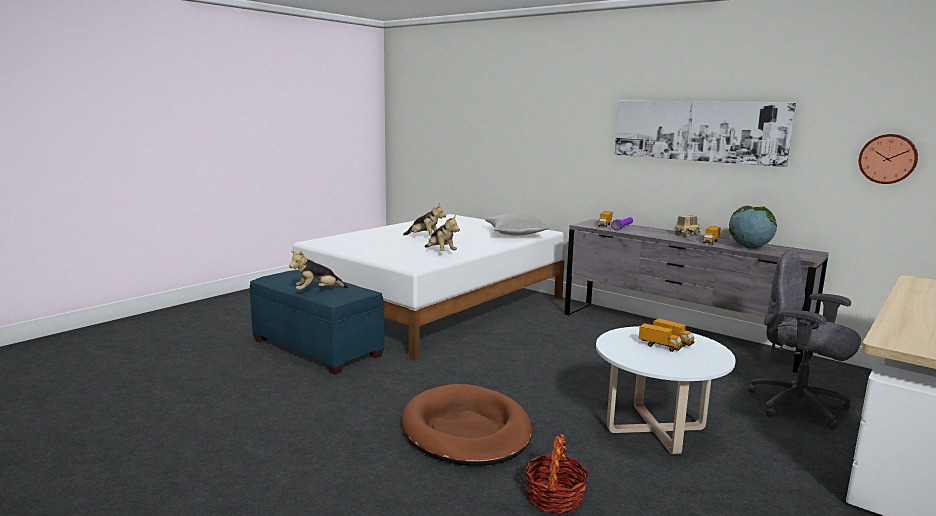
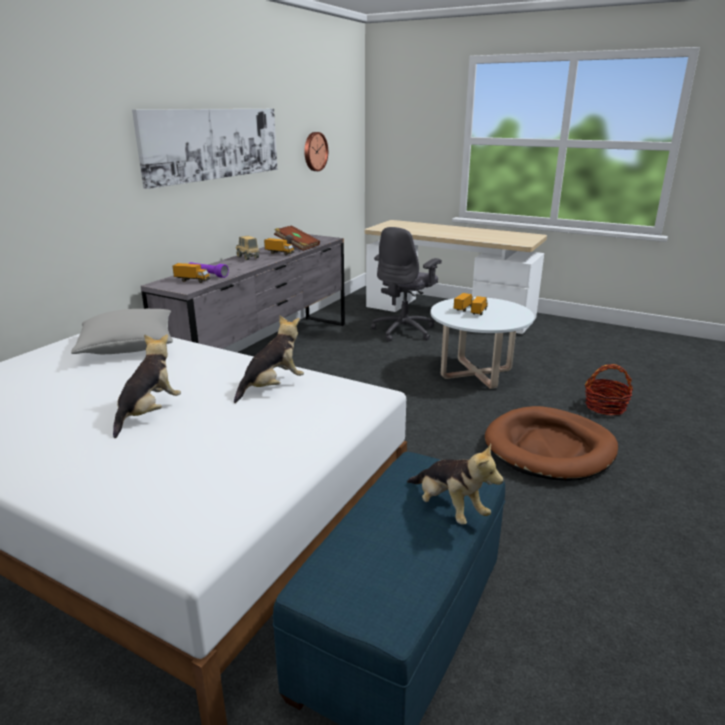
camera: 100 degrees left, 10 degrees up
(749, 247) = (296, 246): globe -> brown book

